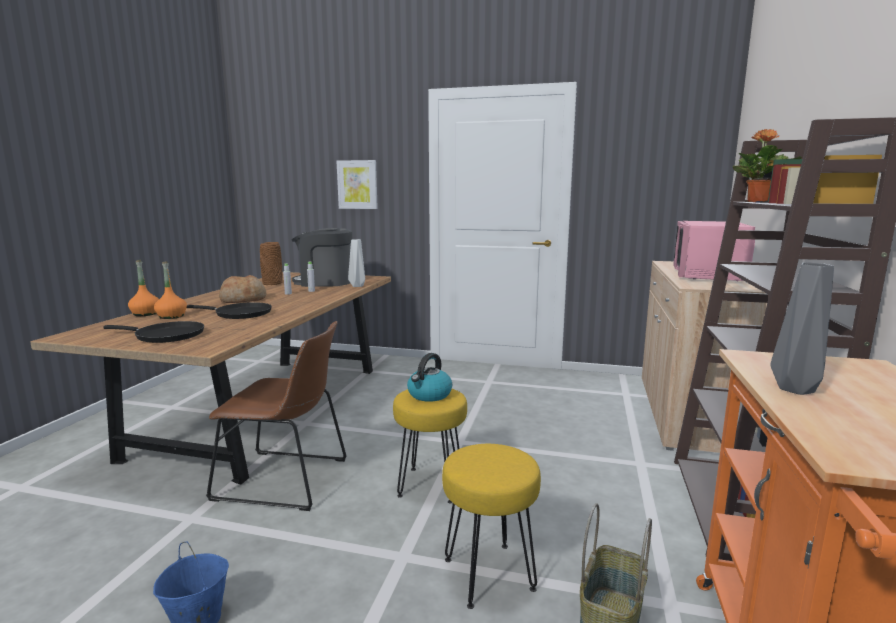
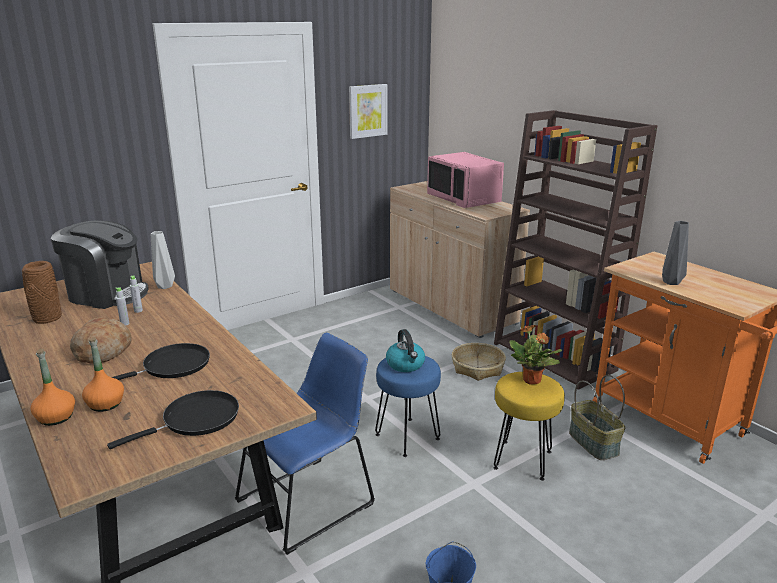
camera: 50 degrees left, 10 degrees up
(287, 480) = (310, 500): brown chair -> blue chair
(324, 282) = (107, 294): coffee machine -> coffee machine turned 120 degrees counterclockwise
(357, 184) = (67, 151): picture -> picture (367, 111)
(431, 484) = (407, 436): yellow stool -> blue stool
(610, 472) = (478, 368): none -> basket
(758, 202) = (546, 158): potted plant -> potted plant (532, 381)

